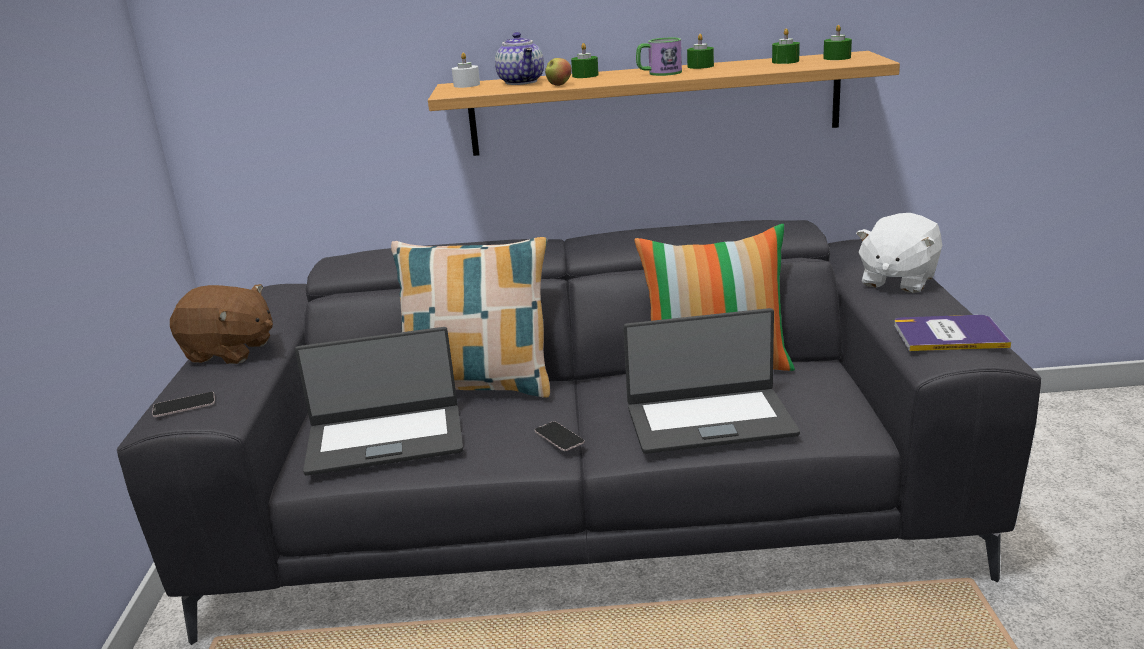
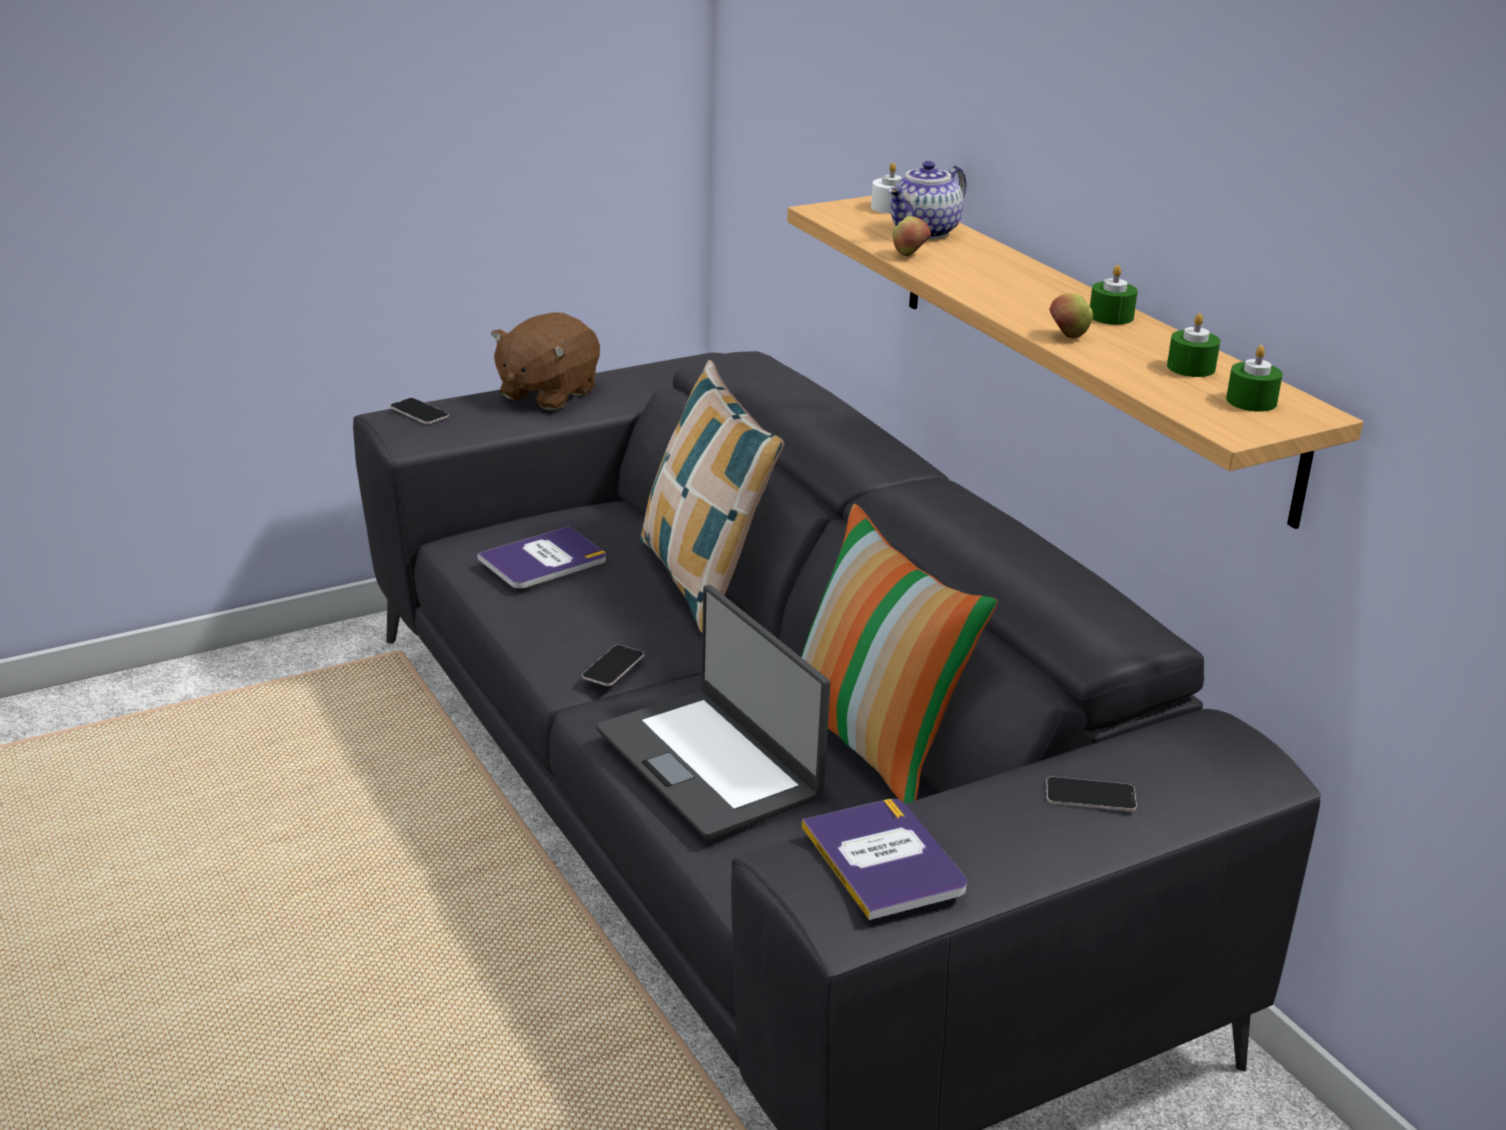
camera: 60 degrees right, 5 degrees up
(229, 352) = (546, 393): brown plush toy -> brown plush toy turned 45 degrees clockwise
(385, 439) = (543, 560): laptop -> book
(585, 75) = (992, 258): green candle -> none
(659, 73) = (1032, 299): mug -> none
(723, 71) = (1068, 336): none -> apple
(897, 280) = (1090, 795): white plush toy -> phone

